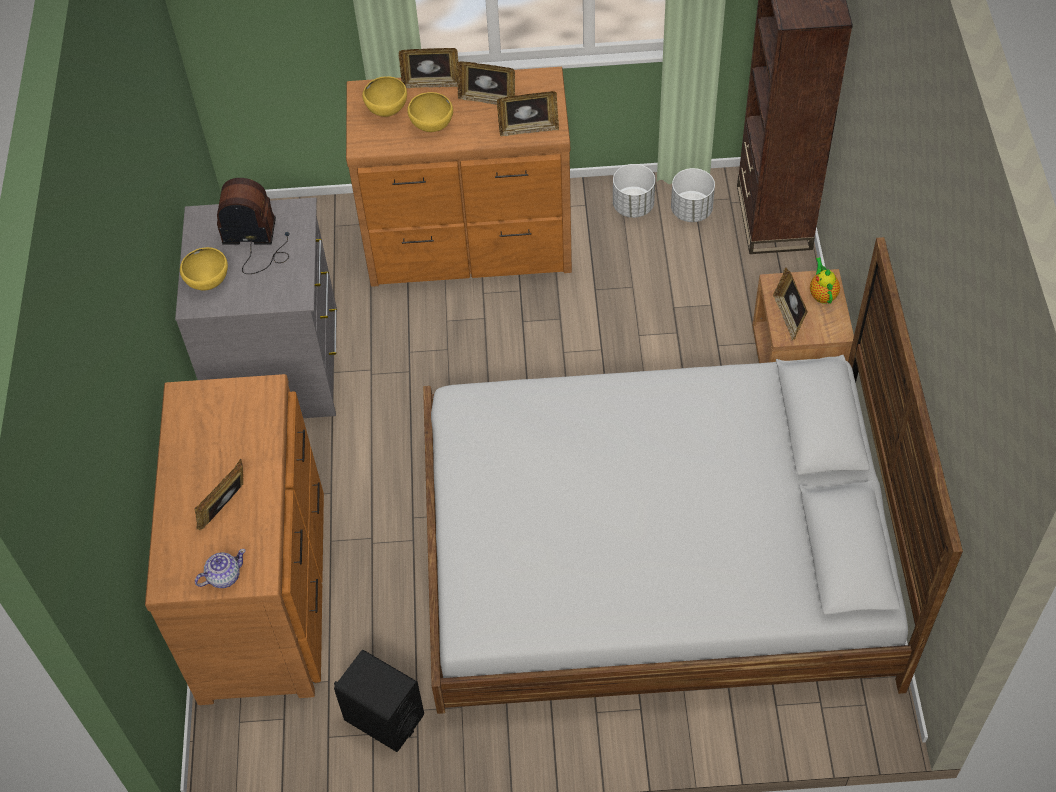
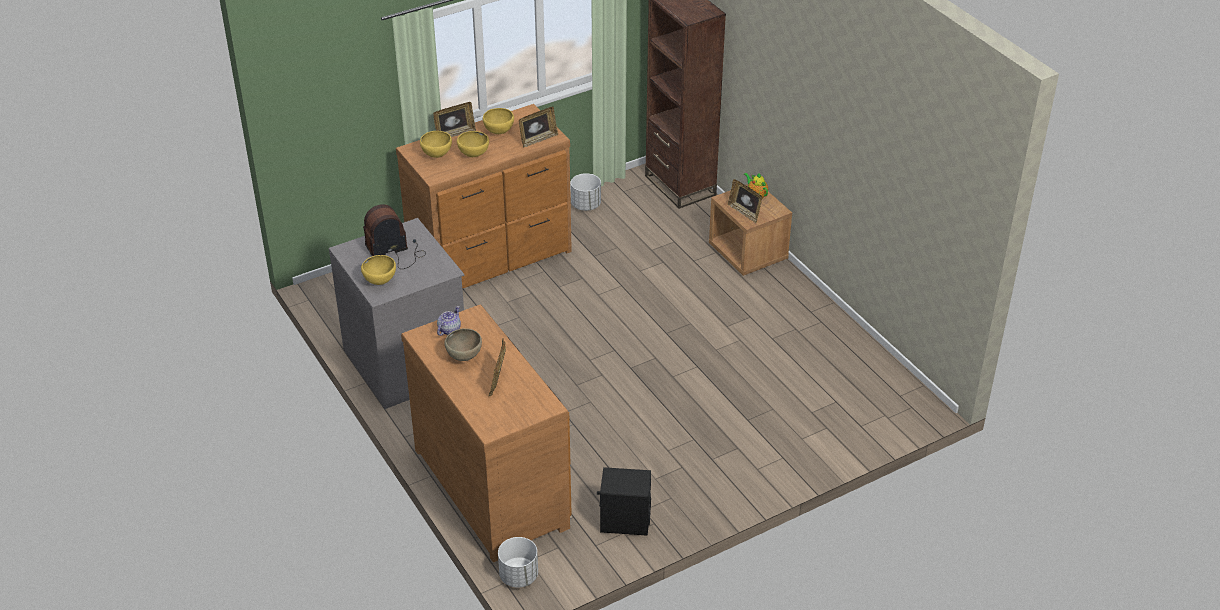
camera: 30 degrees left, 15 degrees down
(212, 452) = (464, 357): none -> brown bowl
(223, 576) = (525, 413): teapot -> teapot (449, 330)
(487, 99) = (499, 132): picture frame -> yellow bowl
(655, 556) = (735, 379): bed -> none
(691, 210) = (625, 196): white planter -> white planter (519, 576)

